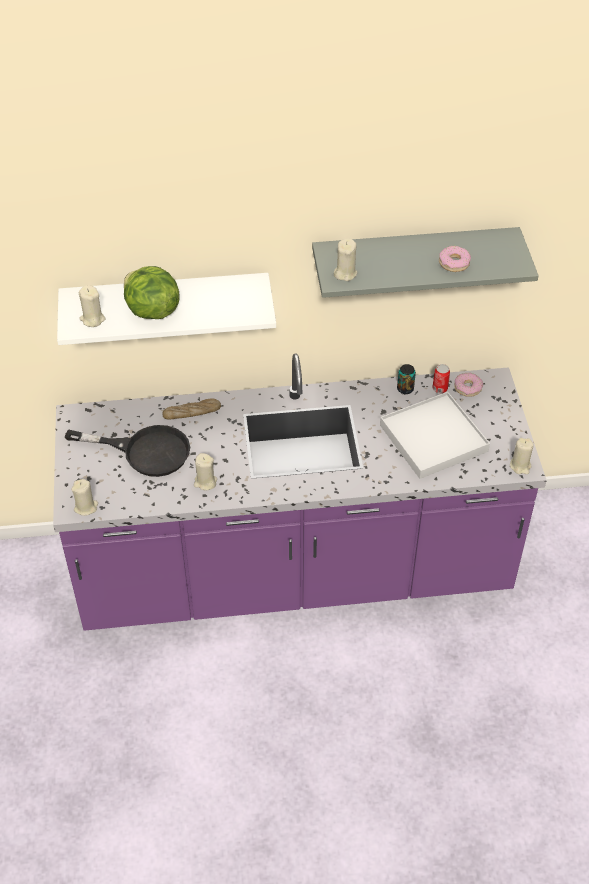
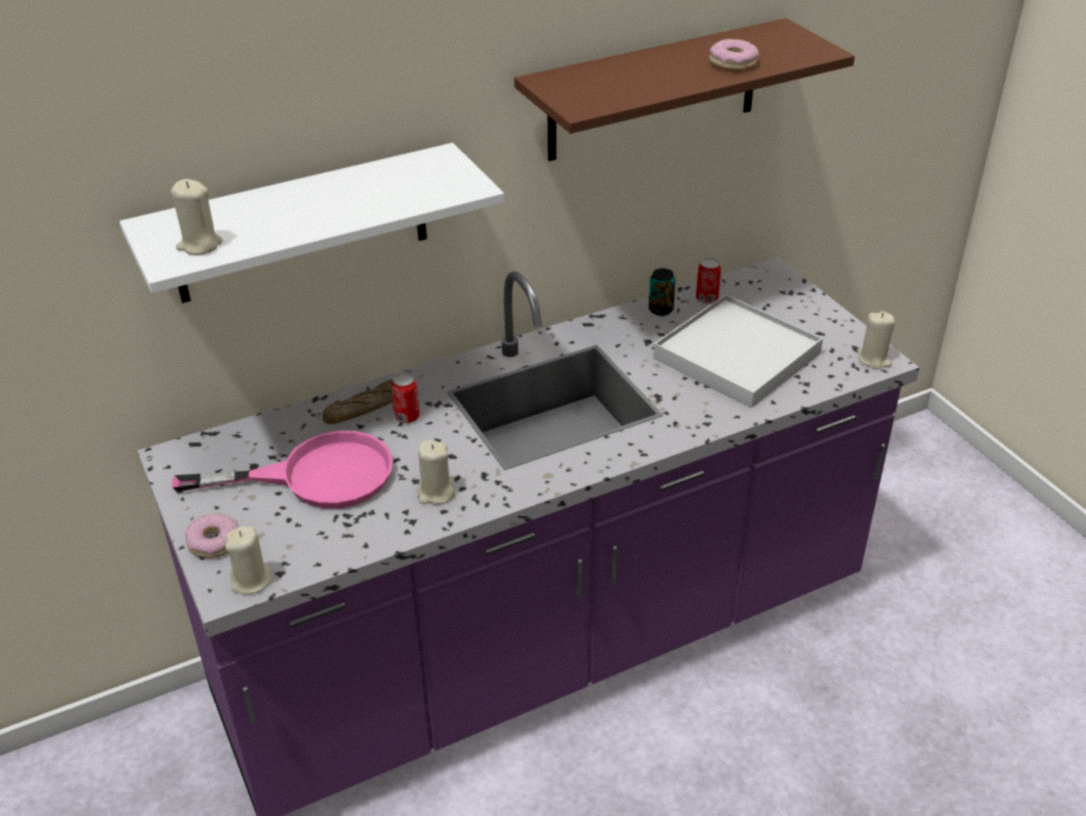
camera: 20 degrees left, 10 degrees down
(145, 451) = (316, 476): black frying pan -> pink frying pan
(151, 311) = (296, 217): lettuce -> none
(212, 425) = (407, 417): none -> can
(345, 273) = (588, 98): beige candle -> none
(414, 259) = (654, 91): grey shelf -> brown shelf
(468, 388) = (742, 289): donut -> donut (214, 542)

